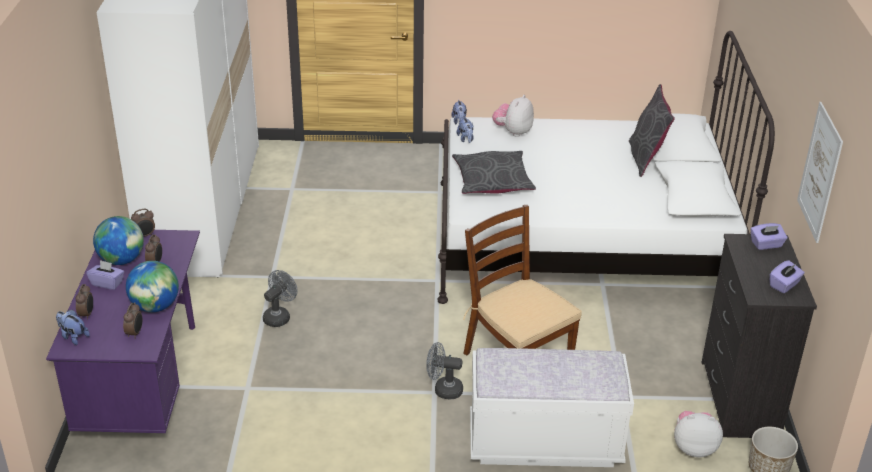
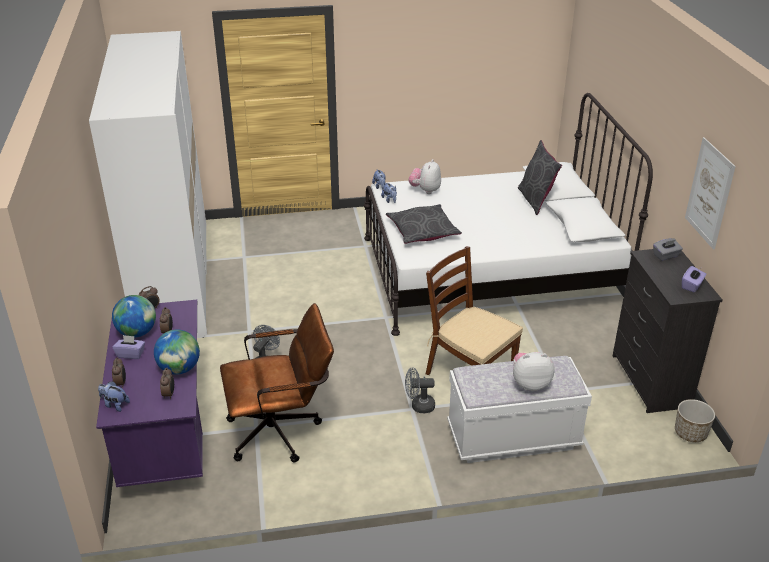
camera: 10 degrees left, 0 degrees up
(275, 396) = (282, 431): none -> brown office chair
(694, 448) = (629, 425): plush toy -> plush toy (530, 383)
(766, 245) = (666, 256): purple tissue box -> grey tissue box

